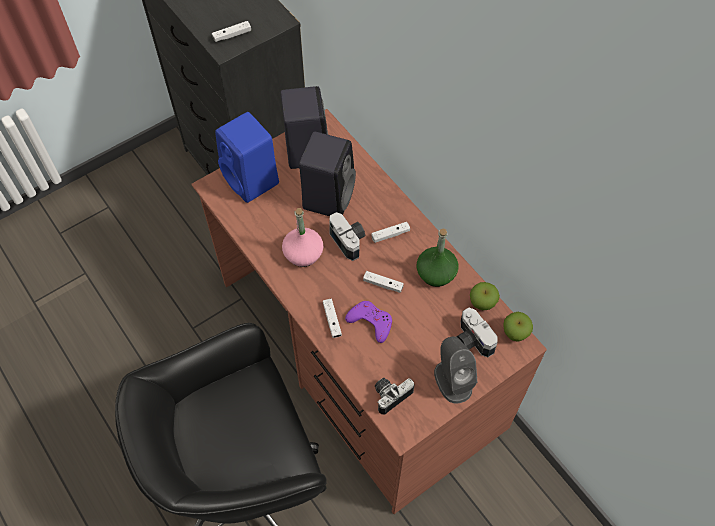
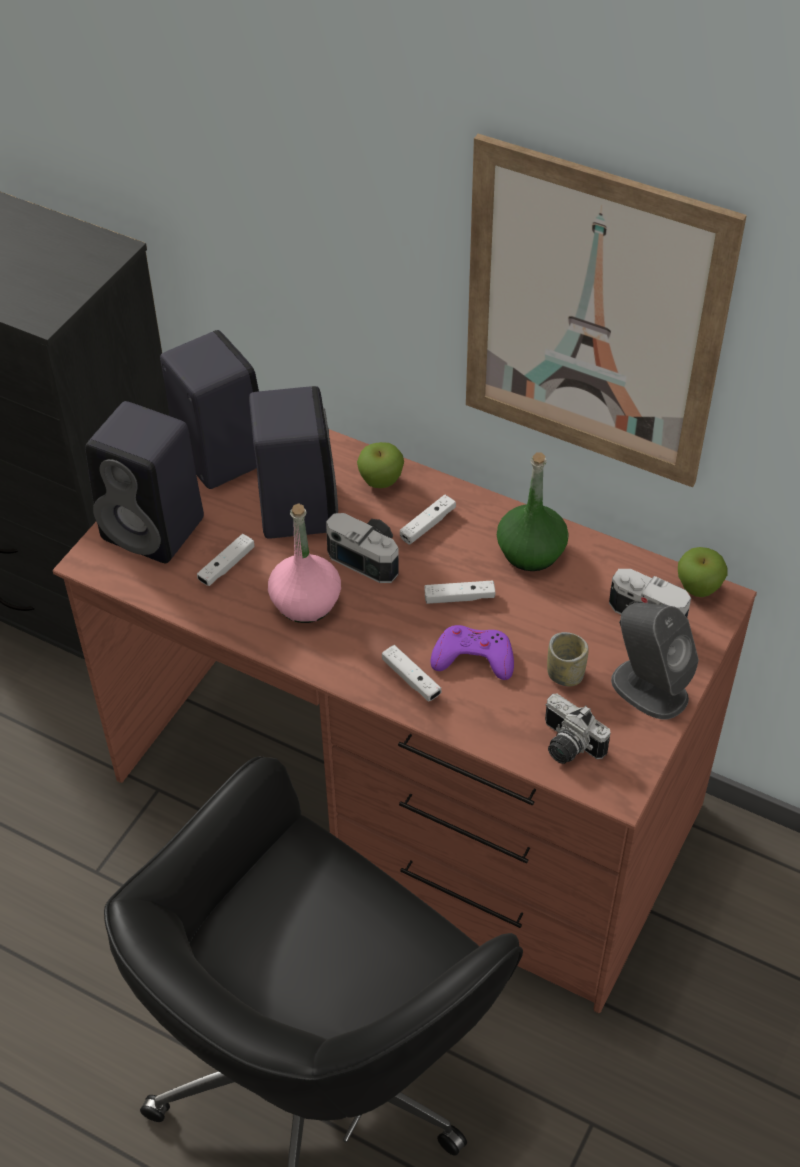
camera: 25 degrees left, 10 degrees down
(232, 35) = (43, 293): white game controller -> white game controller (226, 566)
(252, 181) = (156, 529): blue speaker -> black speaker
(390, 394) = (567, 746): camera -> camera turned 75 degrees counterclockwise
(413, 353) = (565, 674): none -> cup
(482, 303) = (625, 566): apple -> apple (380, 481)
(493, 169) = (592, 317): none -> picture

